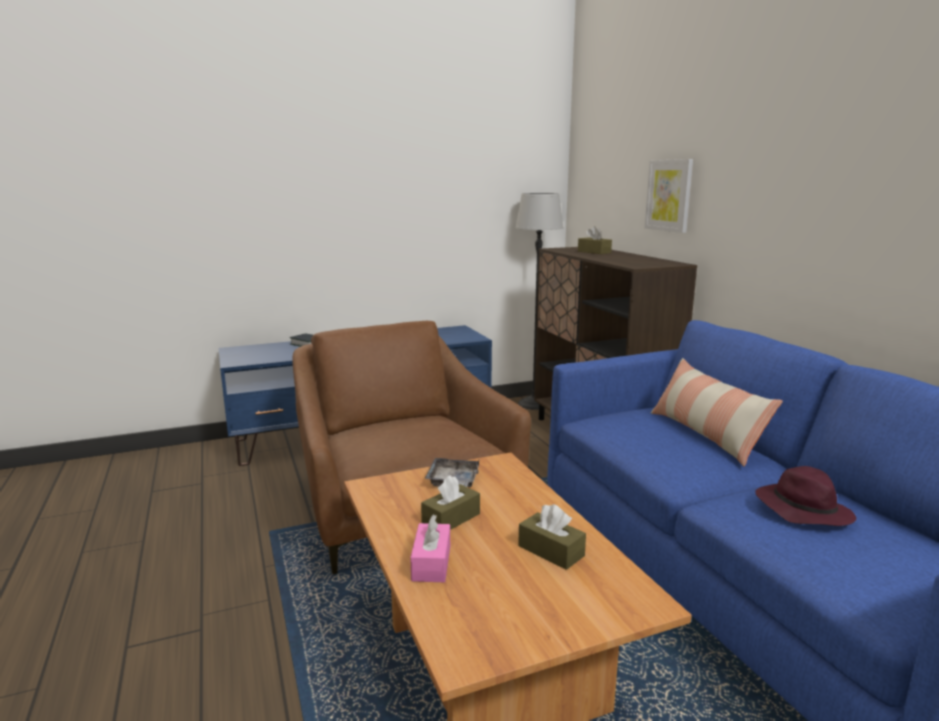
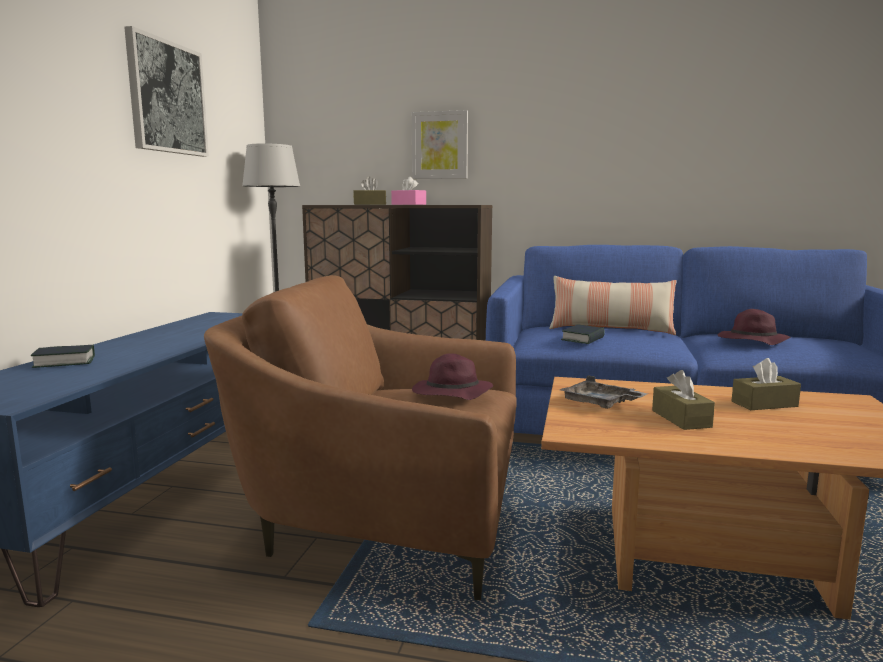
camera: 55 degrees left, 5 degrees down
(431, 563) = (769, 441): pink tissue box -> pink tissue box (408, 204)
(434, 434) = (451, 393): none -> purple hat
(440, 167) = (167, 97): none -> picture
(629, 432) = (583, 339): none -> book

